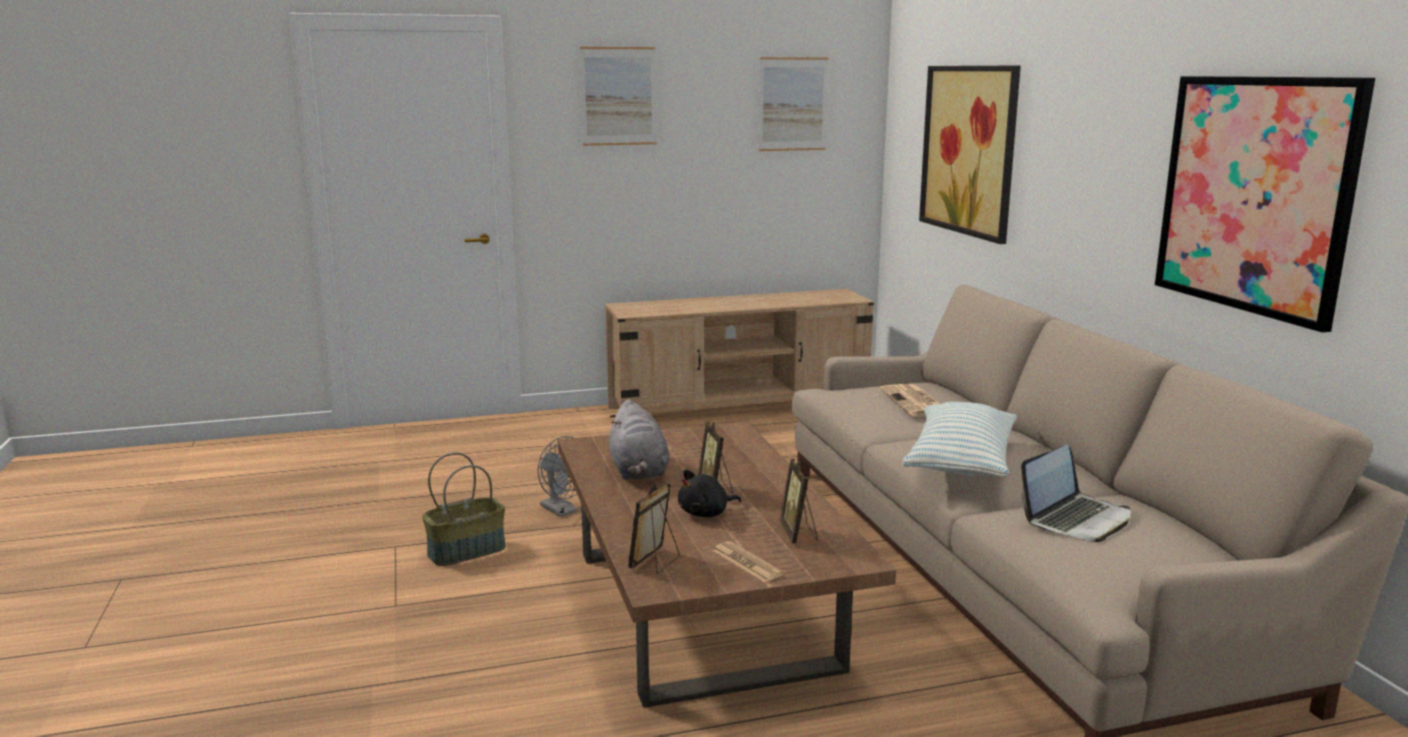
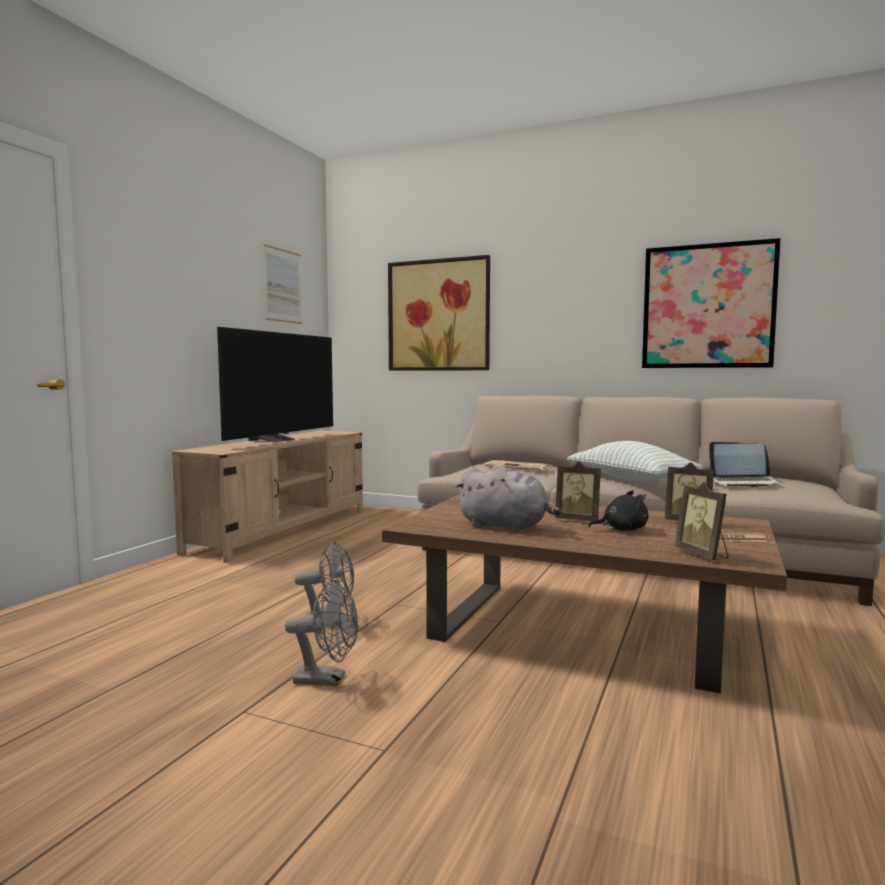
camera: 50 degrees left, 10 degrees down
(467, 551) = (328, 679): basket -> grey fan
(618, 96) = (171, 254): picture -> none
(706, 513) = (622, 529): black plush toy -> black plush toy turned 105 degrees counterclockwise
(735, 302) = (277, 440): none -> television
(1076, 519) = (744, 483): laptop -> laptop turned 105 degrees clockwise

